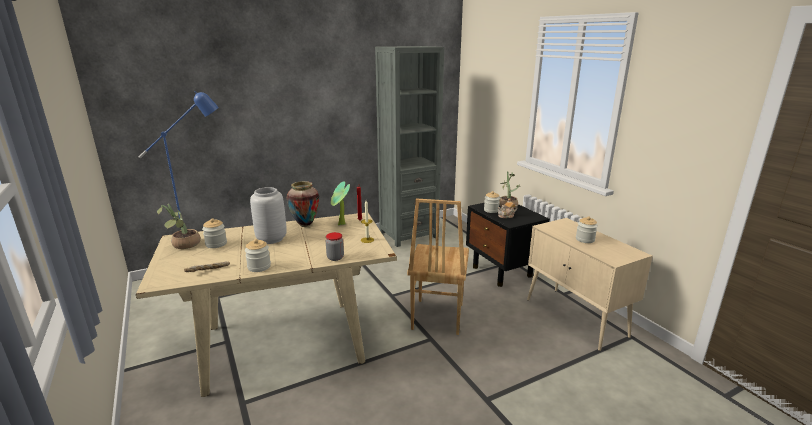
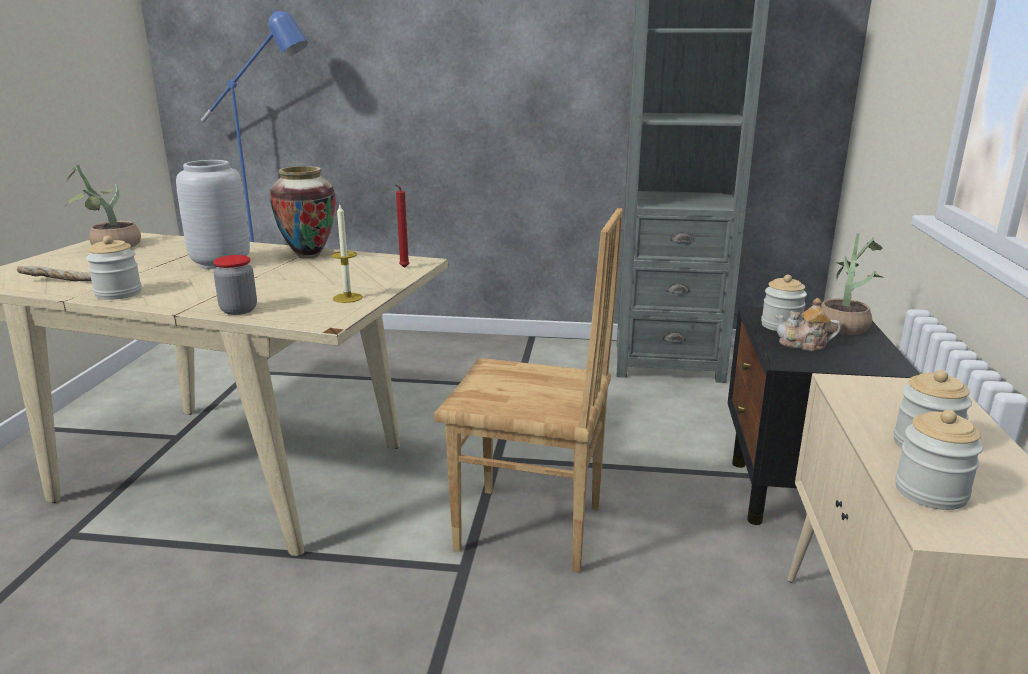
camera: 35 degrees right, 0 degrees up
(216, 244) = (145, 253): jar -> jar (930, 492)
(341, 225) = (360, 267): potted plant -> none
(436, 316) = (530, 530): brown chair -> brown chair turned 120 degrees counterclockwise

